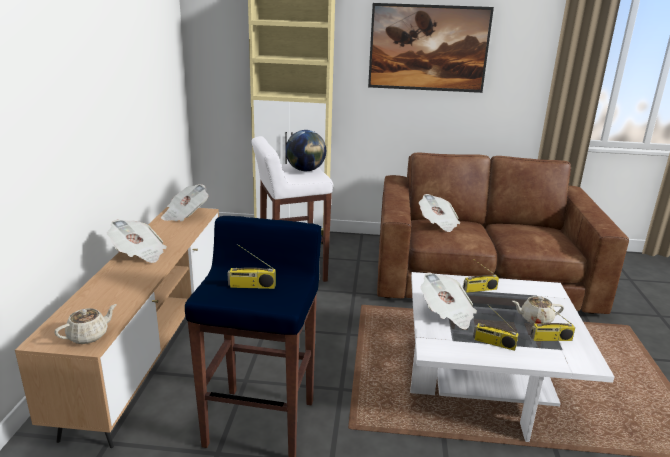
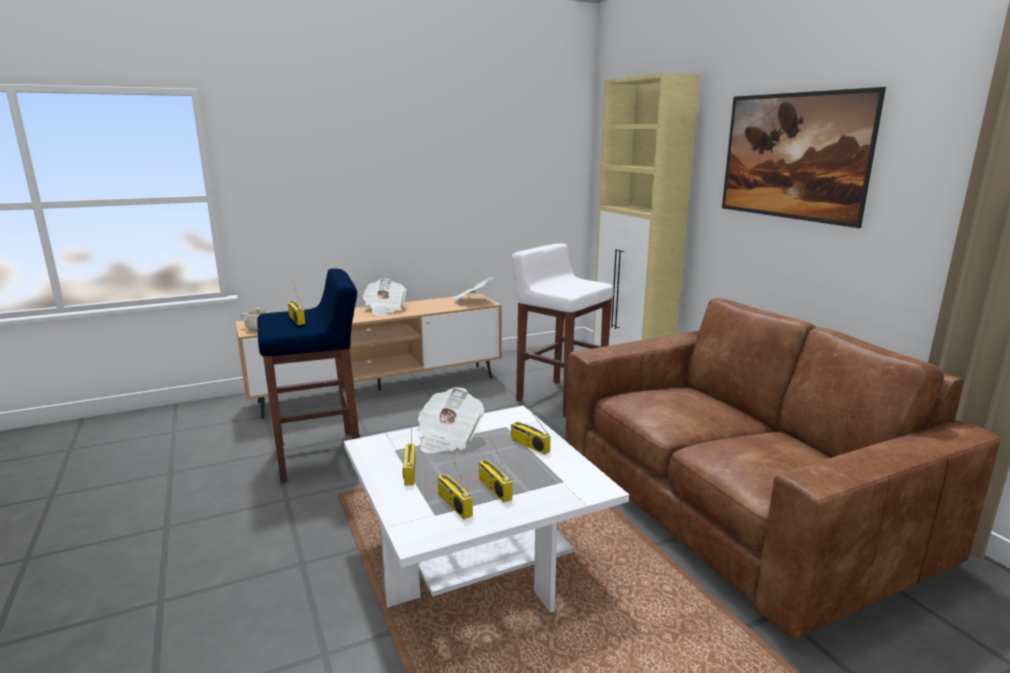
camera: 60 degrees right, 5 degrees down
(305, 170) = (578, 286): globe -> none
(438, 223) = (672, 391): newspaper -> none
(535, 319) = (493, 488): beige teapot -> radio

